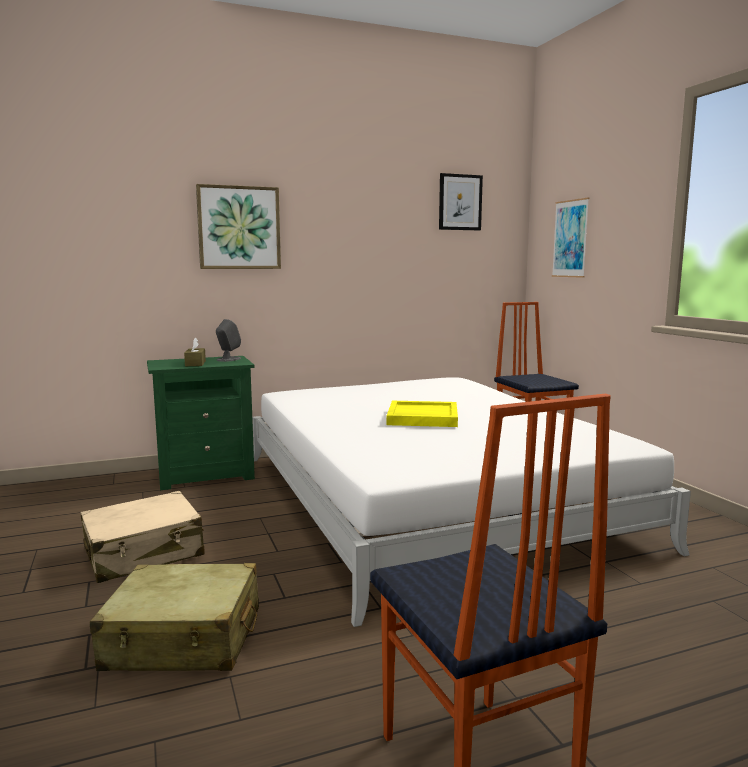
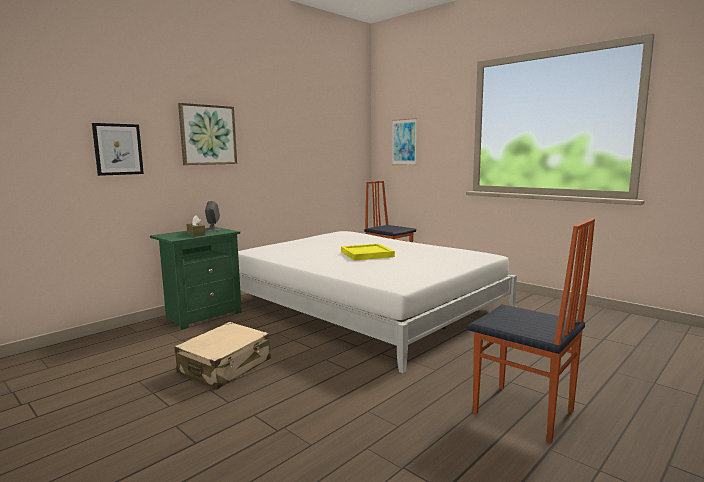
camera: 25 degrees left, 0 degrees up
(184, 639) = (317, 402): beige suitcase -> none
(460, 202) = (336, 118): picture -> picture (118, 149)

